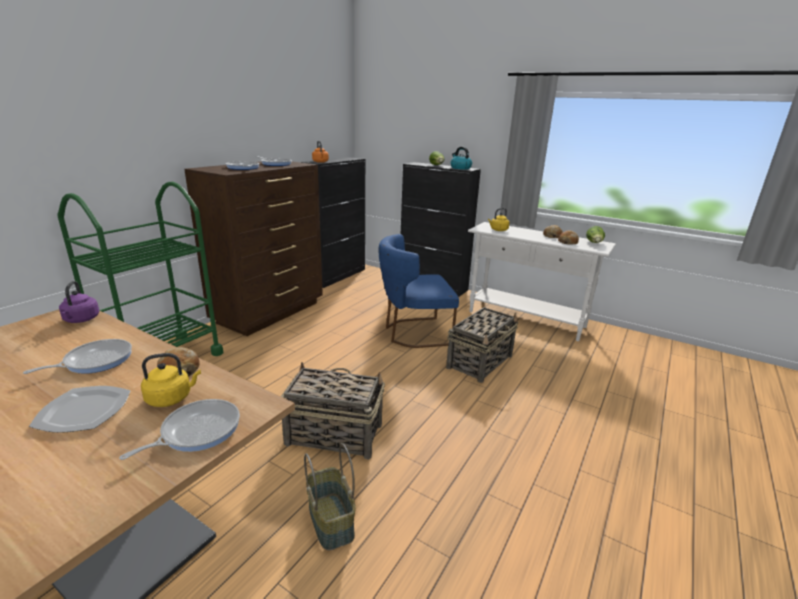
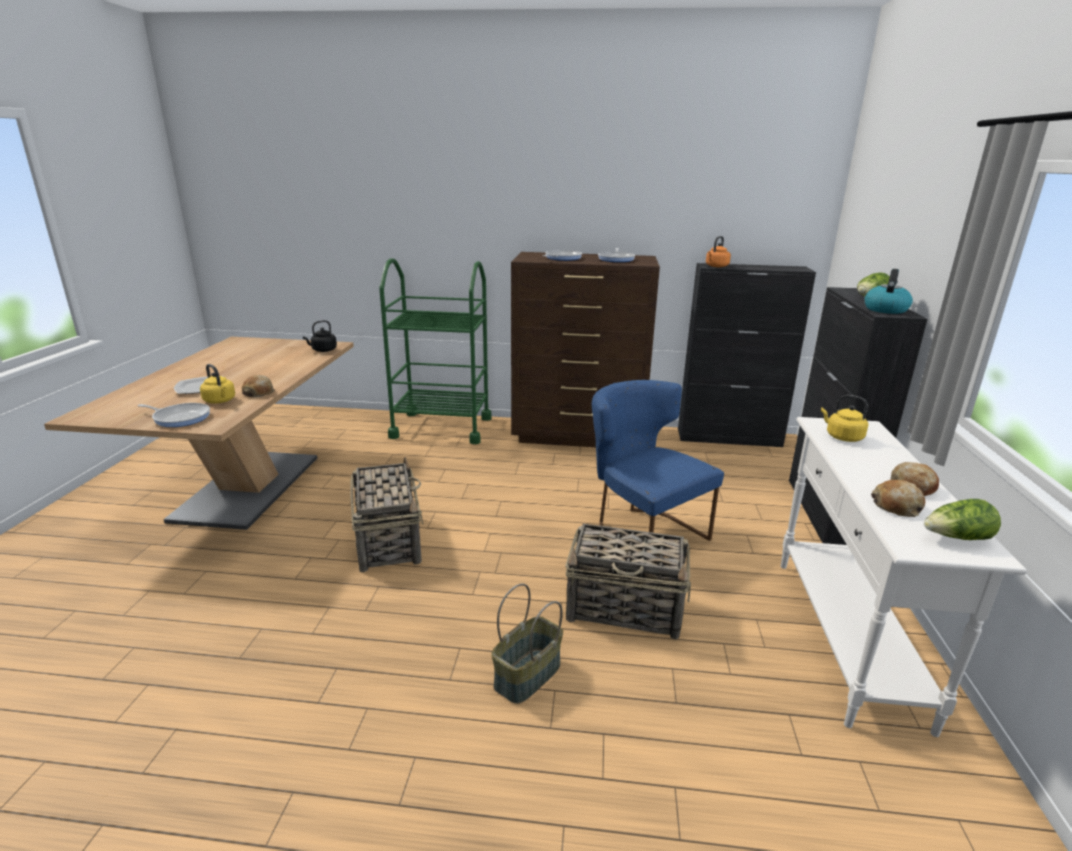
camera: 65 degrees right, 0 degrees up
(81, 320) = (323, 350): purple kettle -> black kettle
(95, 361) = (264, 371): frying pan -> none
(332, 521) = (272, 575): basket -> basket (528, 676)

